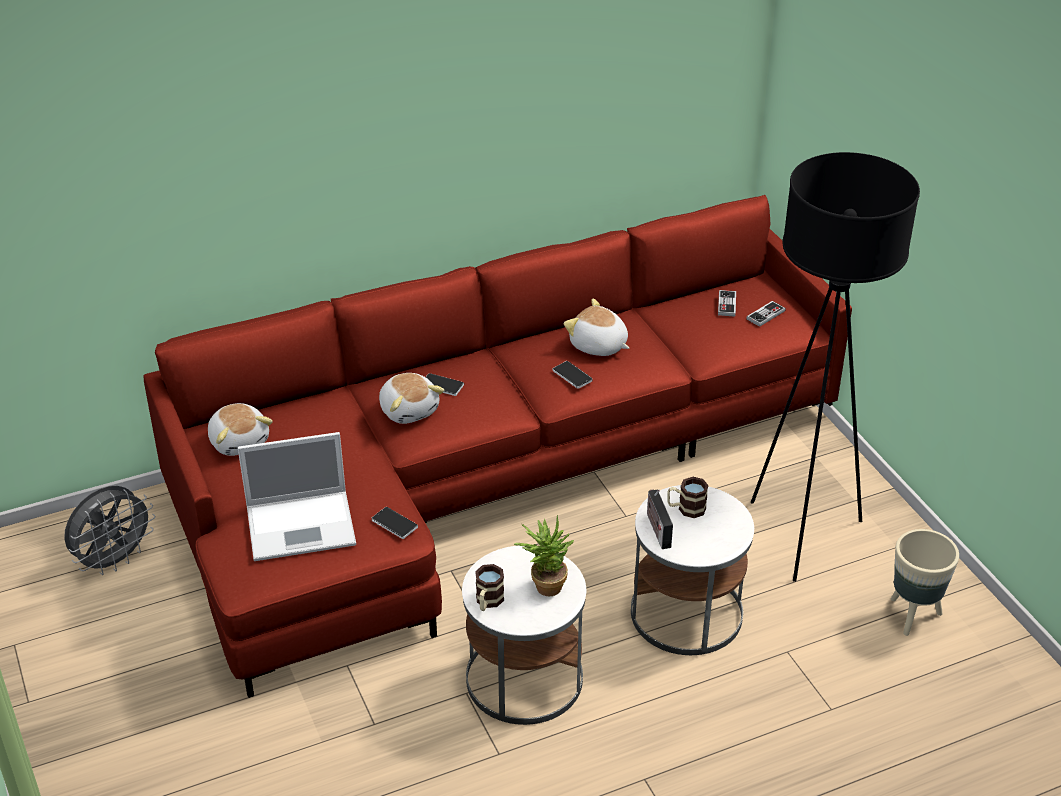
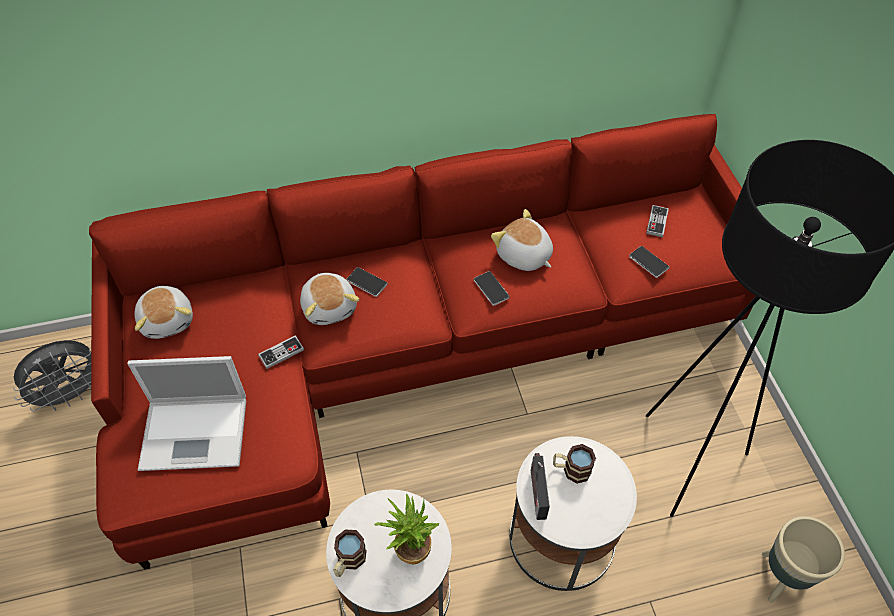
camera: 10 degrees right, 15 degrees up
(394, 524) = (282, 444): phone -> phone (648, 262)
(765, 315) = (693, 239): game controller -> game controller (281, 353)

